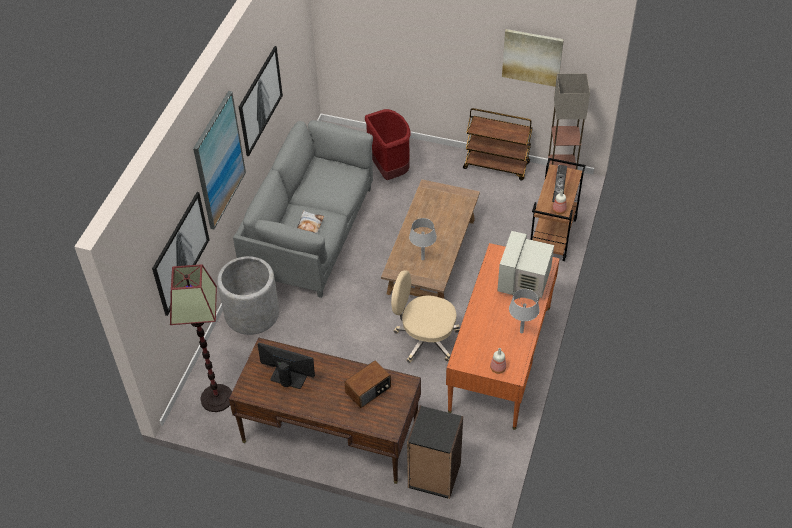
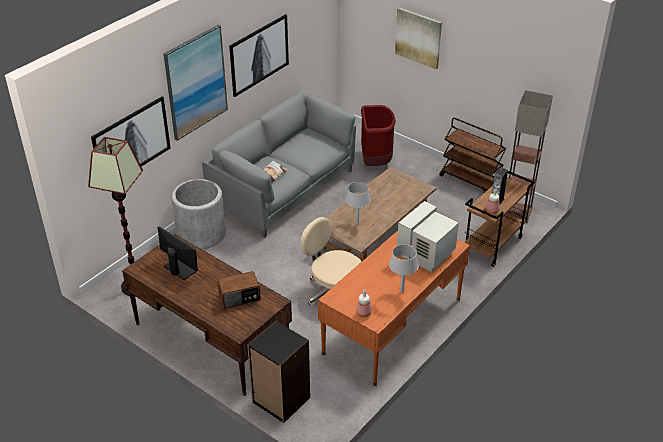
camera: 20 degrees right, 10 degrees down
(532, 57) = (511, 76): picture -> picture (418, 37)

